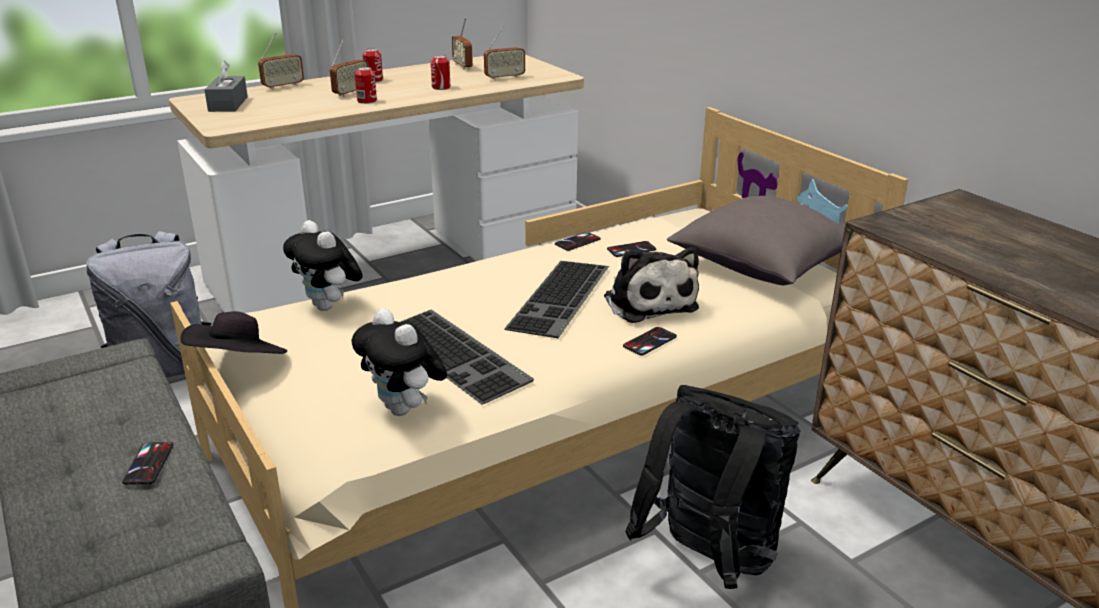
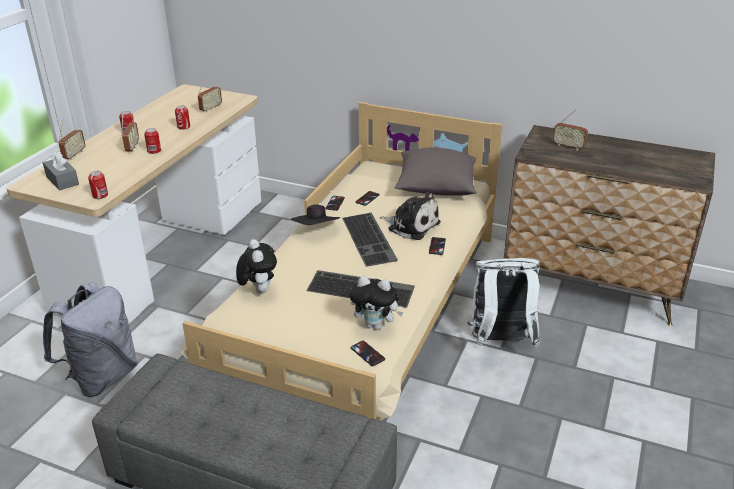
camera: 35 degrees left, 5 degrees up
(149, 463) = (275, 410): phone -> phone (367, 353)
(234, 125) = (100, 195): none -> can
(239, 364) = (260, 340): black hat -> black hat (316, 230)
(329, 307) = (258, 290): plush toy -> plush toy turned 120 degrees counterclockwise
(463, 66) = (169, 105): radio -> radio (568, 146)
(708, 561) = (500, 342): black backpack -> white backpack

